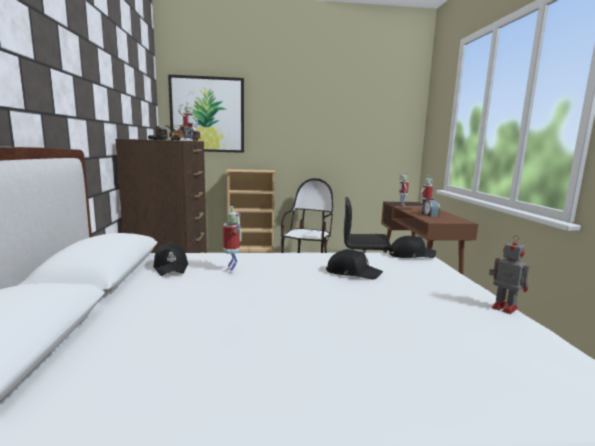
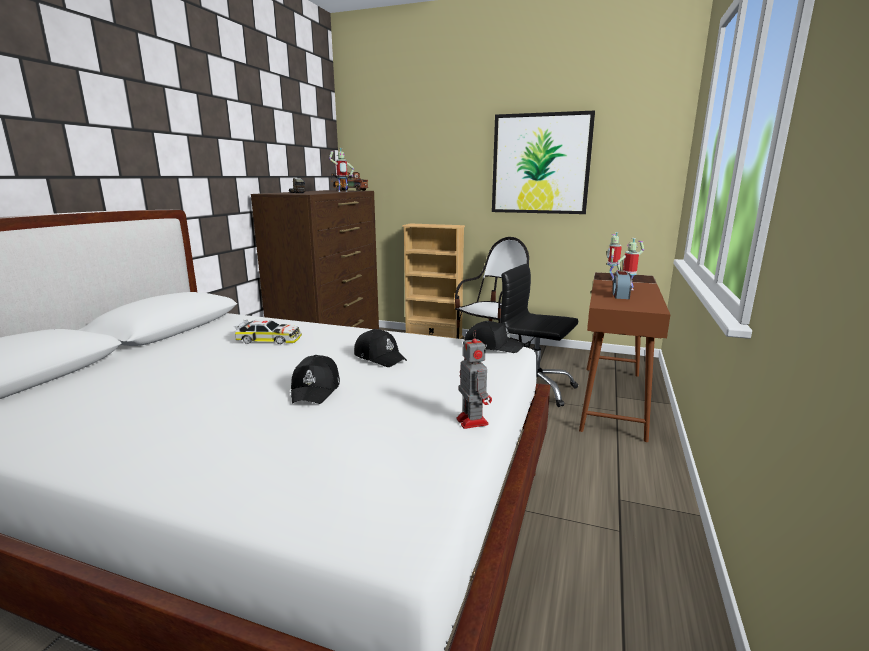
camera: 25 degrees right, 5 degrees up
(171, 267) = (226, 329): black cap -> black cap (316, 389)
(207, 115) = (388, 157): picture -> picture (540, 164)
(232, 271) = (269, 339): toy robot -> toy car

